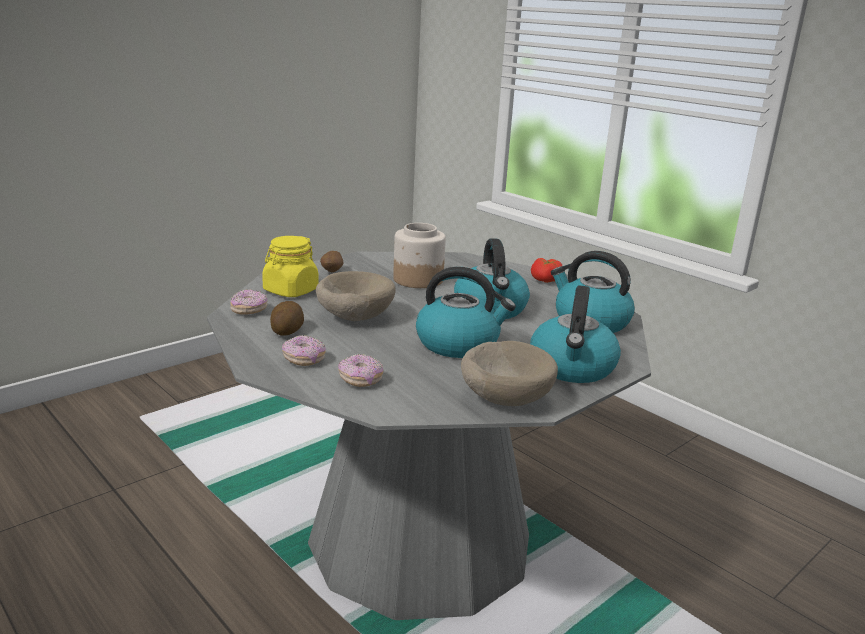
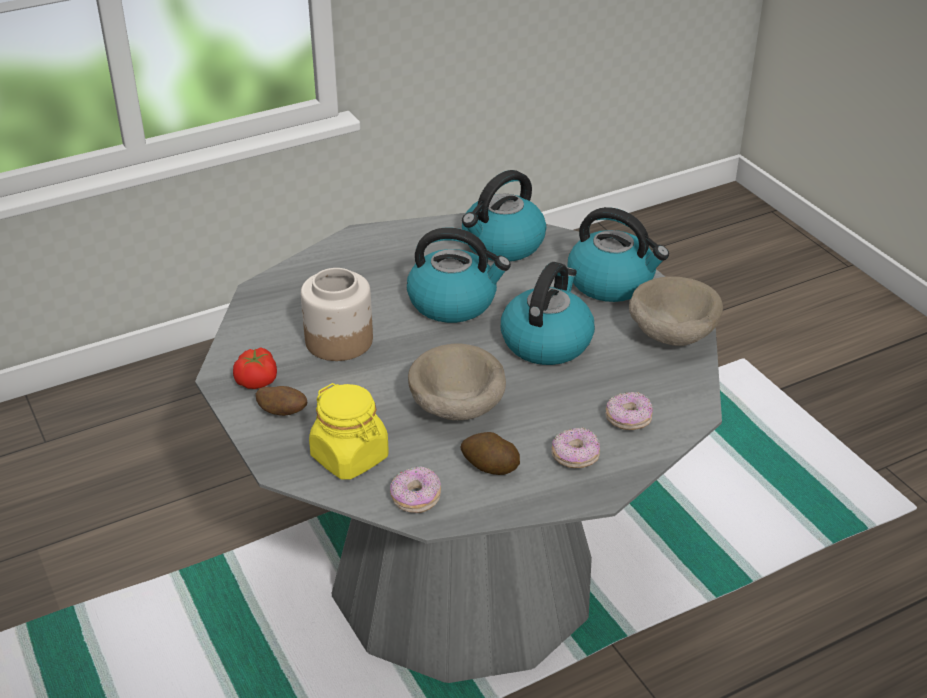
camera: 75 degrees left, 15 degrees up
(545, 280) = (371, 244): tomato -> tomato (257, 381)

